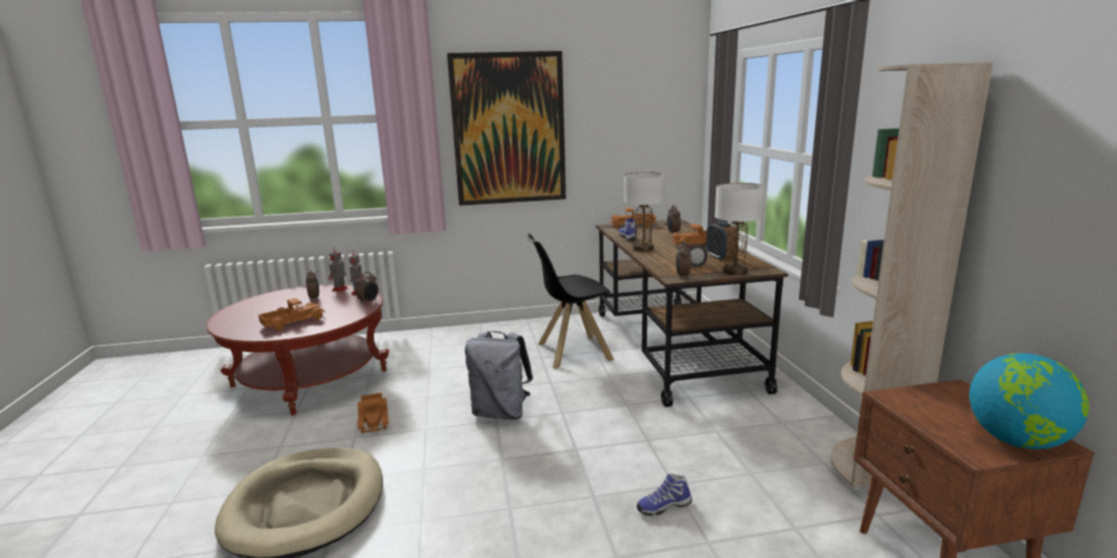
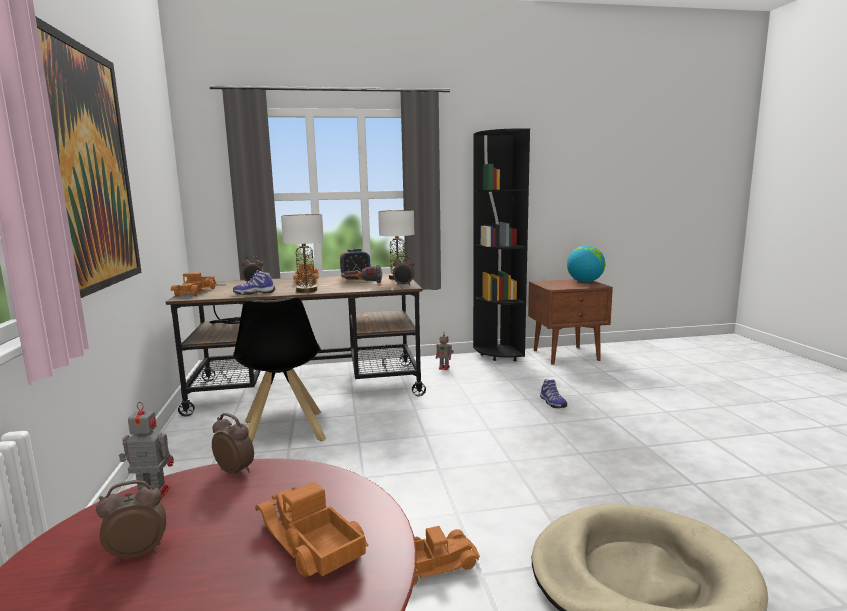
camera: 90 degrees left, 5 degrees down
(339, 289) = (92, 528): toy robot -> toy robot (445, 368)
(501, 413) = (422, 467): grey backpack -> none
(865, 471) = (499, 357): beige bookcase -> black bookcase

